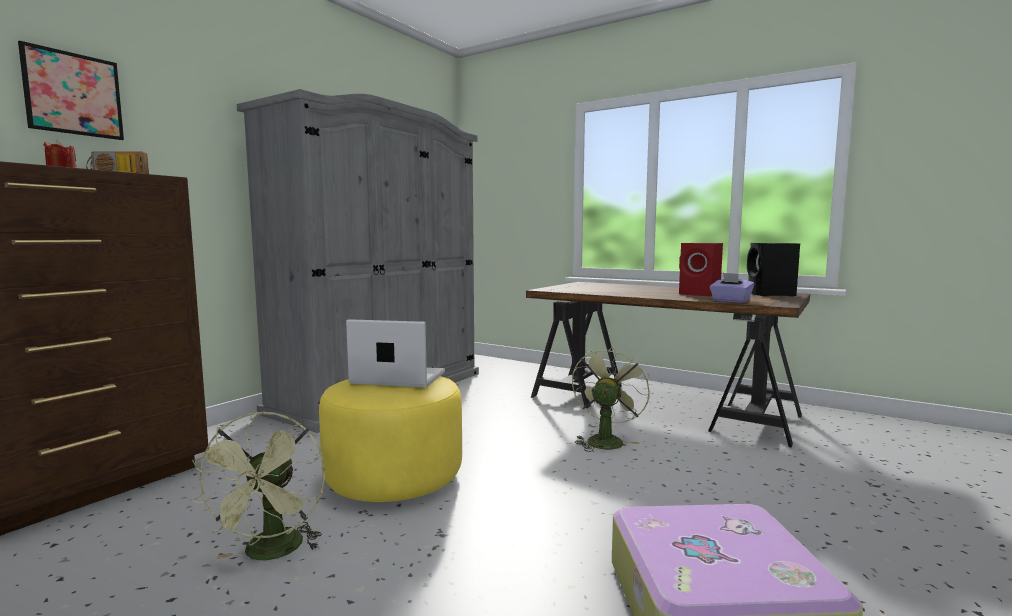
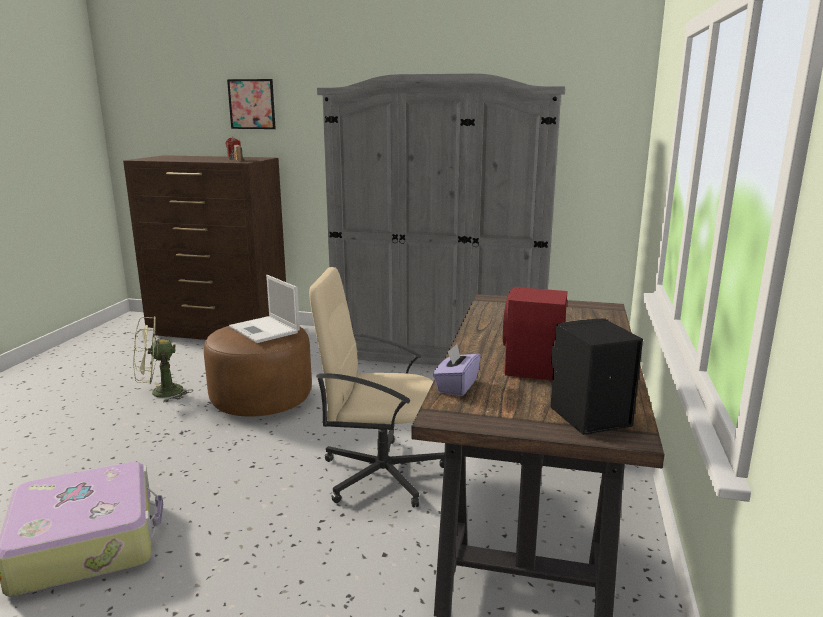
camera: 70 degrees right, 10 degrees up
(394, 477) = (262, 399): yellow ottoman -> brown ottoman
(396, 378) = (265, 330): laptop -> laptop turned 150 degrees clockwise
(605, 440) = (380, 473): green fan -> beige office chair

